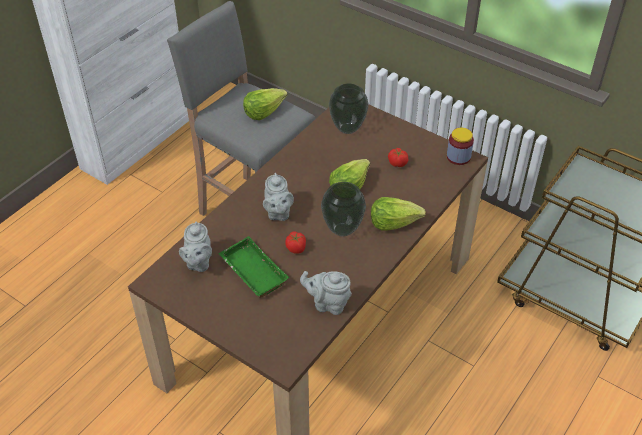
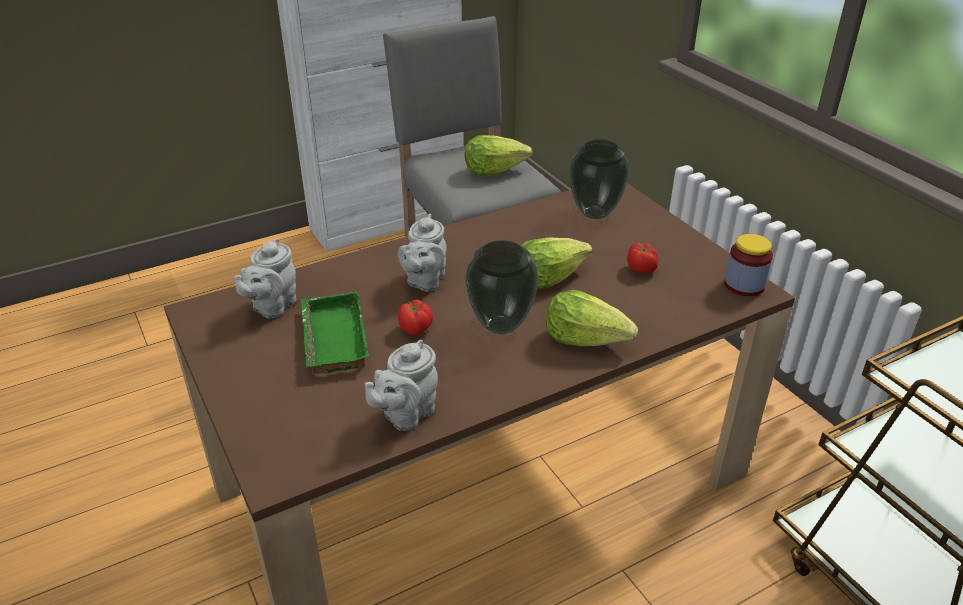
camera: 25 degrees right, 10 degrees down
(328, 304) = (405, 414): grey teapot -> grey teapot turned 90 degrees counterclockwise

